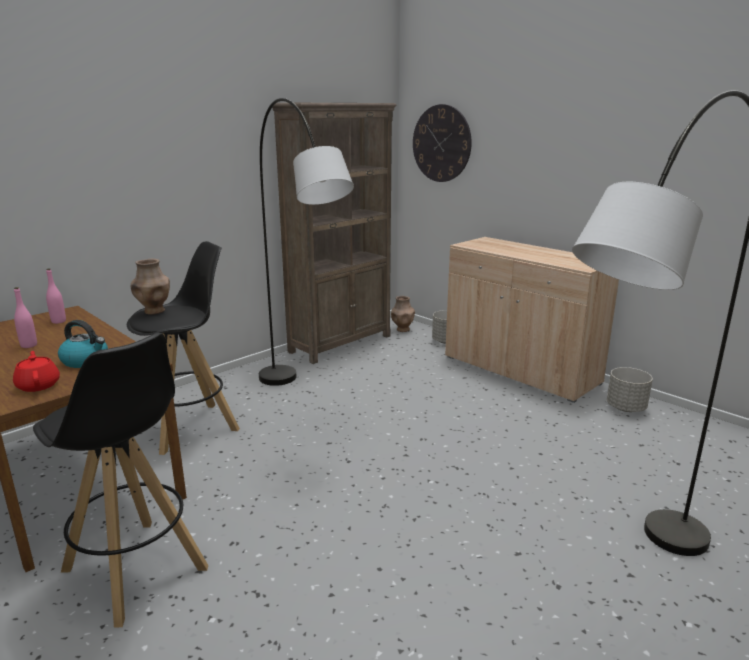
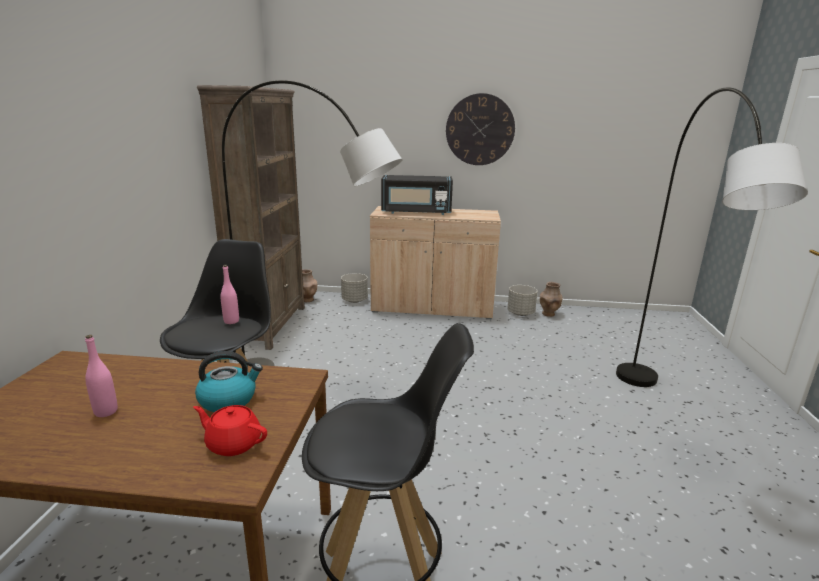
camera: 40 degrees left, 0 degrees up
(58, 321) = (81, 374): pink bottle -> pink bottle (231, 321)
(154, 311) = (189, 329): brown vase -> brown vase (548, 314)
(441, 143) = (323, 128): wall clock -> wall clock (480, 130)
(508, 249) = (416, 212): none -> black microwave

